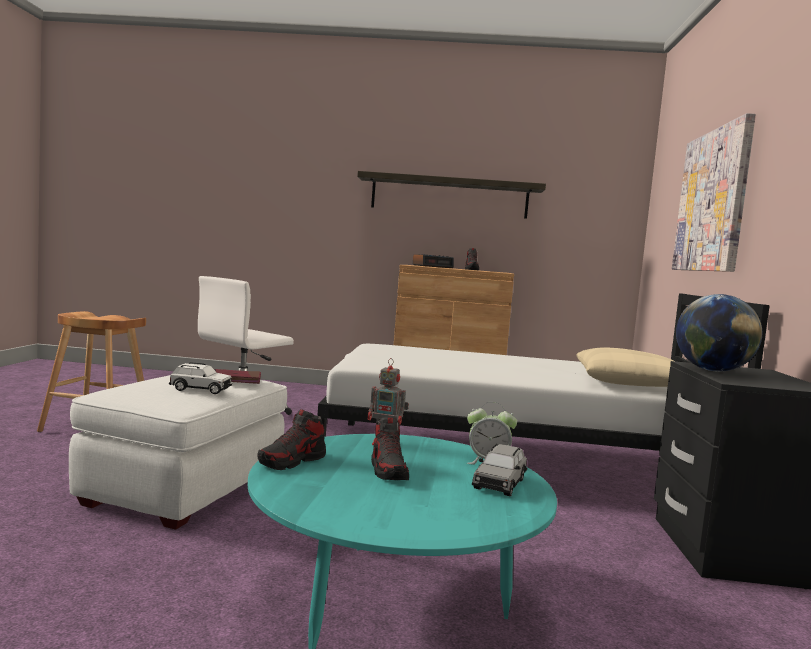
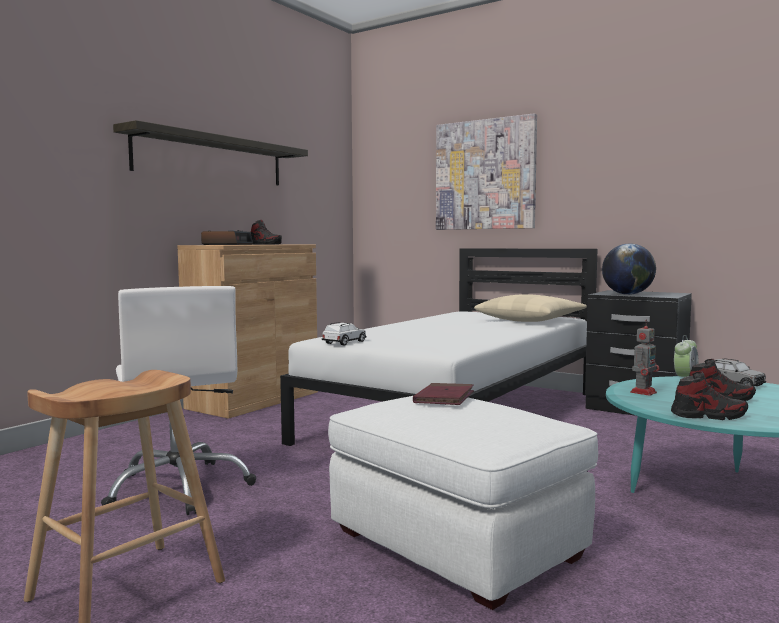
camera: 60 degrees left, 0 degrees up
(200, 389) = (497, 410): white toy car -> white toy car (344, 342)
(292, 461) = (708, 416): shoe -> shoe turned 60 degrees counterclockwise

